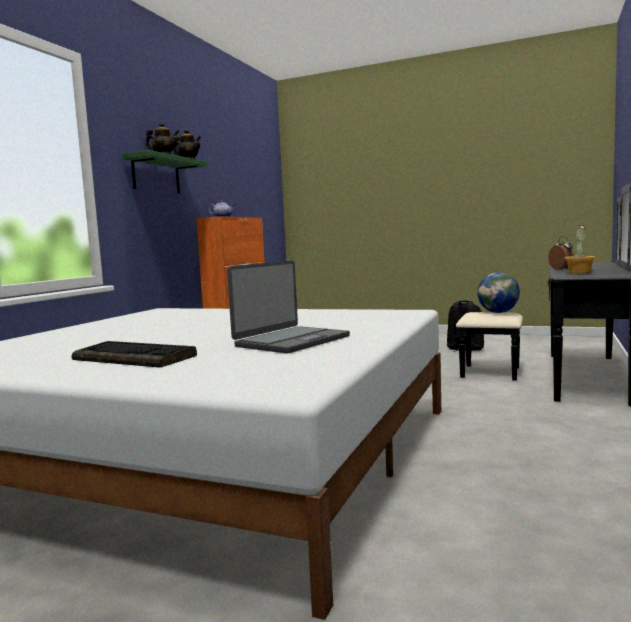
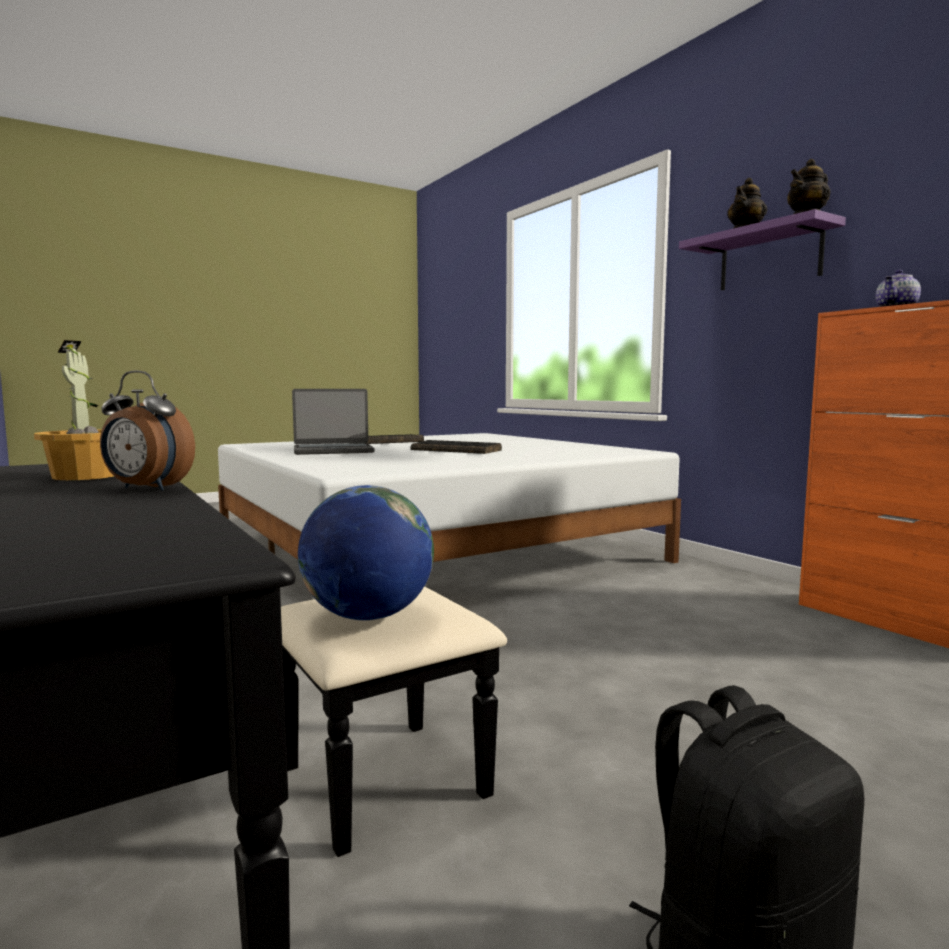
camera: 125 degrees right, 0 degrees up
(156, 175) = (770, 258): green shelf -> purple shelf
(213, 326) = (457, 450): none -> keyboard
(291, 341) = (333, 451): laptop -> laptop turned 90 degrees counterclockwise

